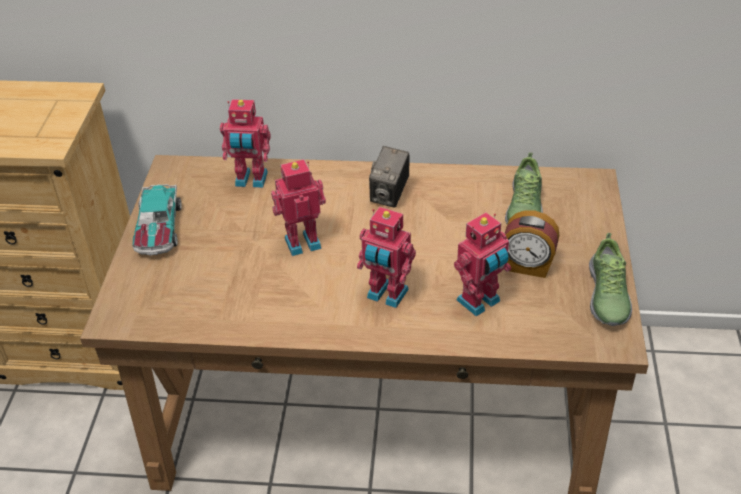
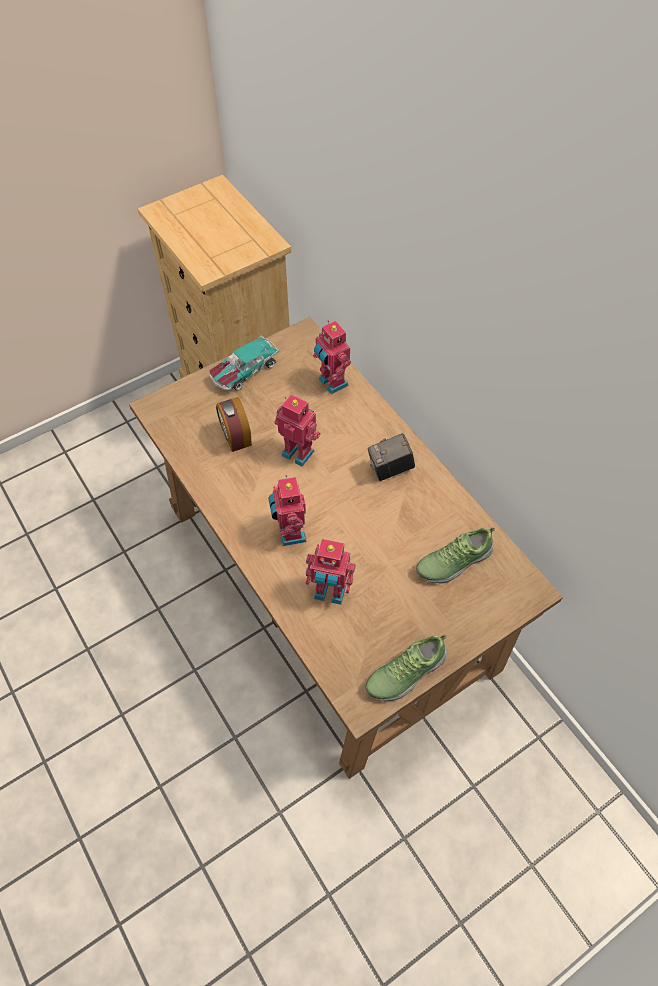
camera: 50 degrees right, 15 degrees up
(527, 266) = (391, 600): alarm clock -> alarm clock (236, 437)

